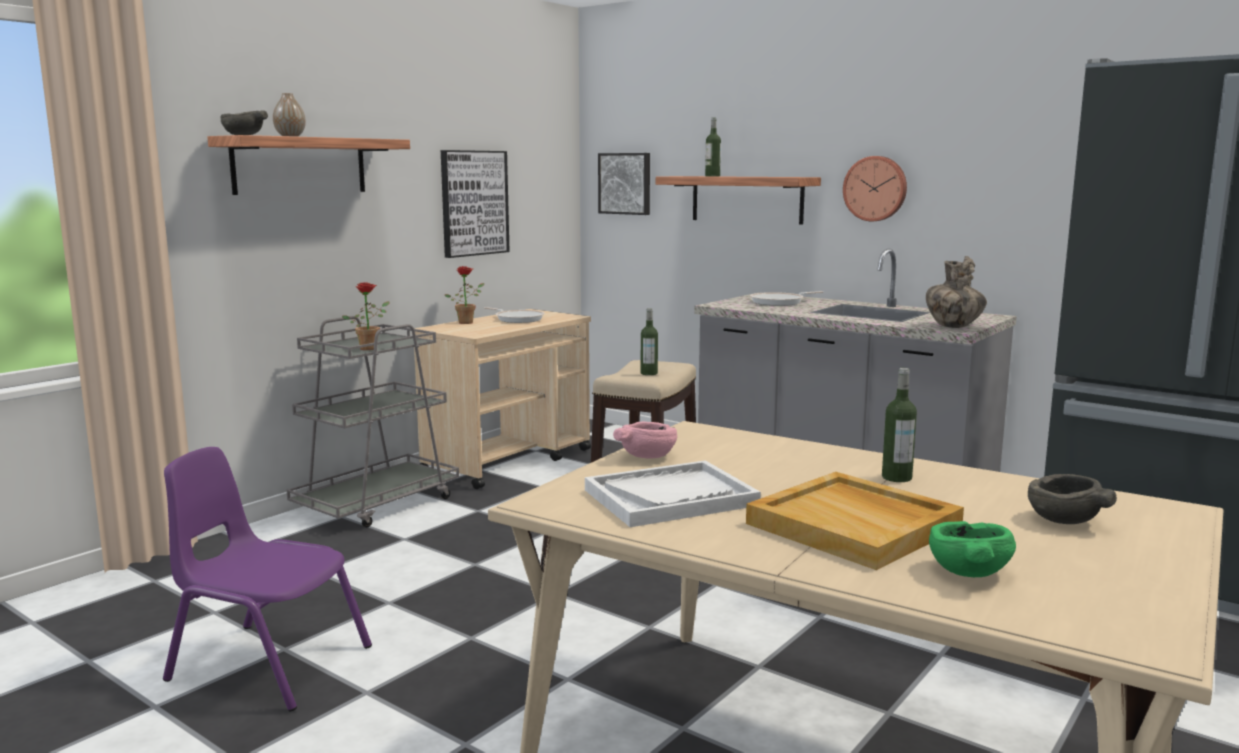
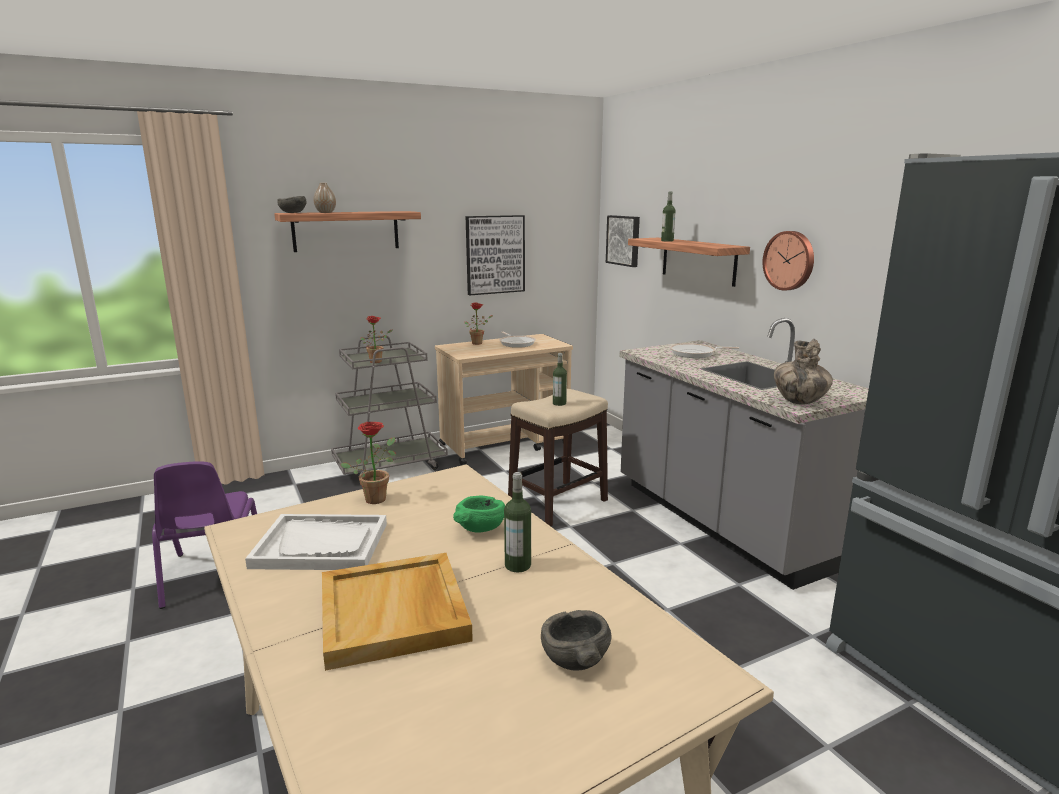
camera: 25 degrees right, 5 degrees up
(269, 664) = (213, 574): purple chair -> purple chair turned 150 degrees counterclockwise
(647, 456) = (377, 497): pink bowl -> potted plant
(967, 572) = (387, 698): green bowl -> green bowl (479, 528)

